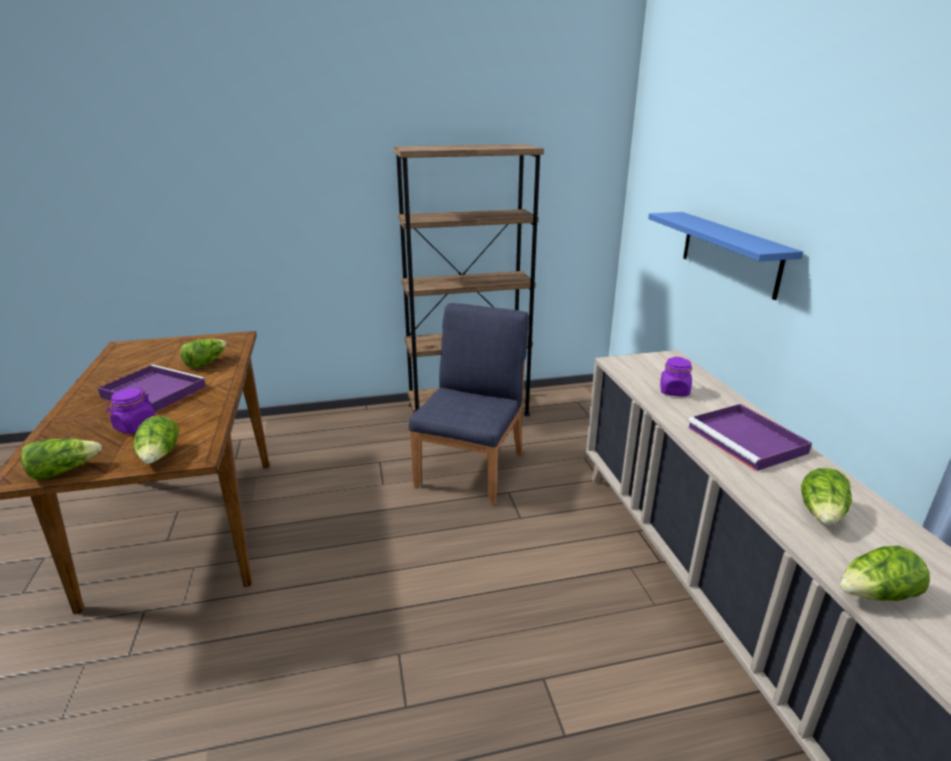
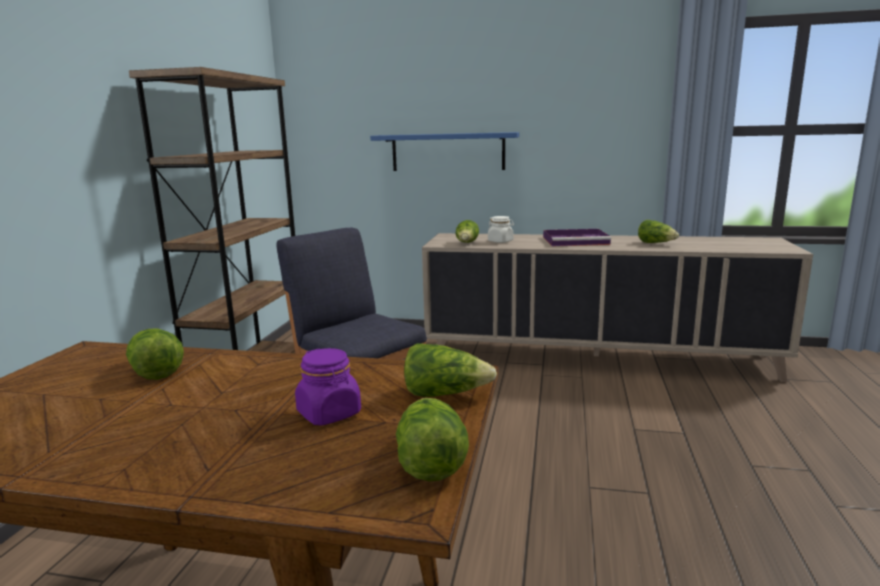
camera: 65 degrees left, 10 degrees down
(152, 392) = (208, 406): purple tray -> none
(674, 391) = (500, 241): purple jar -> white jar
(876, 595) = (721, 248): lettuce -> lettuce (467, 243)

